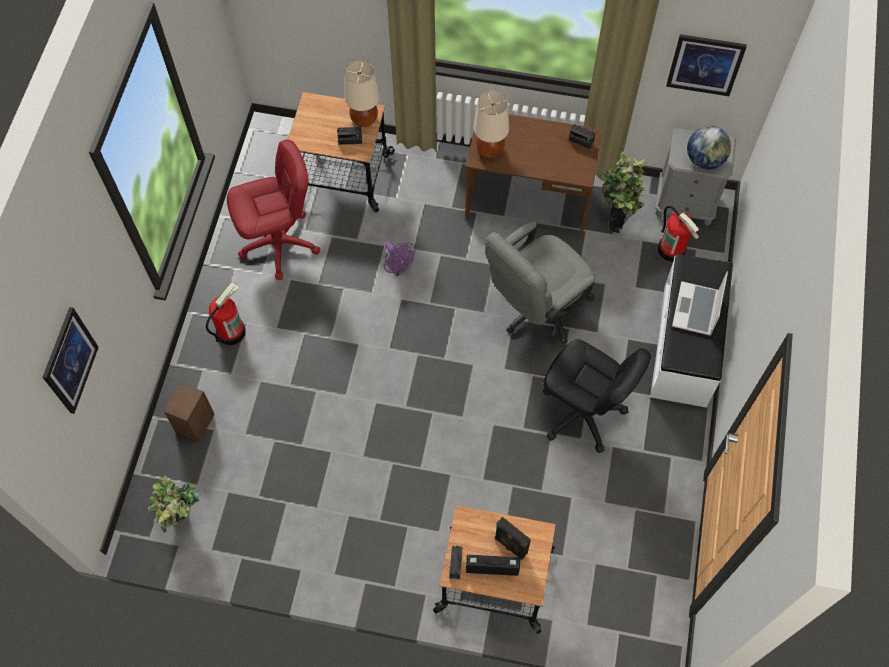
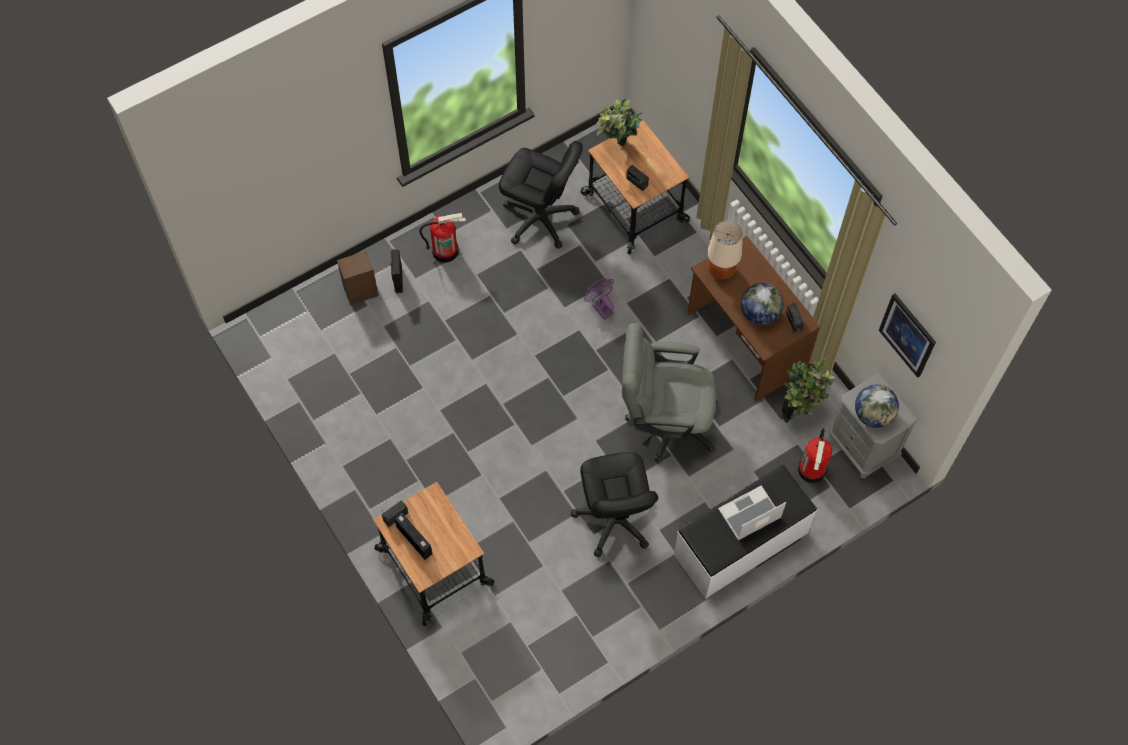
camera: 45 degrees right, 0 degrees up
(69, 361) = (272, 167): picture -> none
(185, 522) = (291, 347): potted plant -> potted plant (616, 151)
(279, 244) = (540, 219): red office chair -> black office chair
(364, 119) = (663, 175): beige table lamp -> none
(398, 268) = (600, 307): purple fan -> purple fan turned 135 degrees clockwise
(510, 546) = (441, 538): black speaker -> black speaker (398, 281)
(551, 156) = (759, 313): none -> globe

